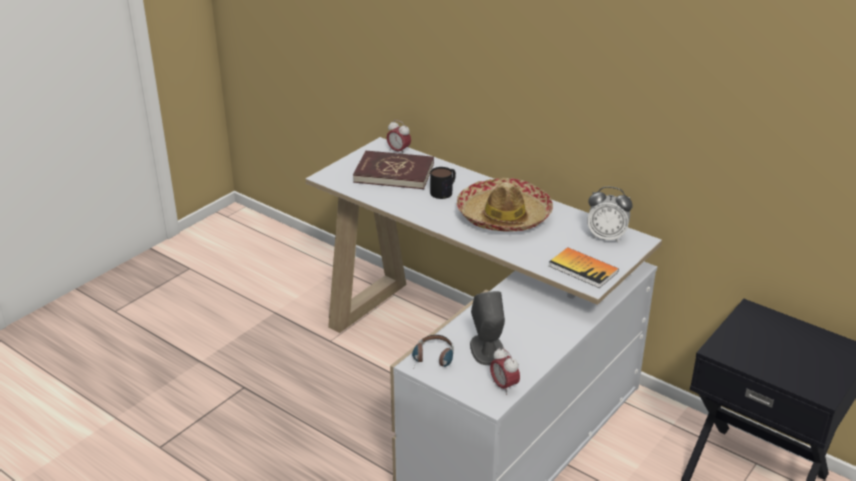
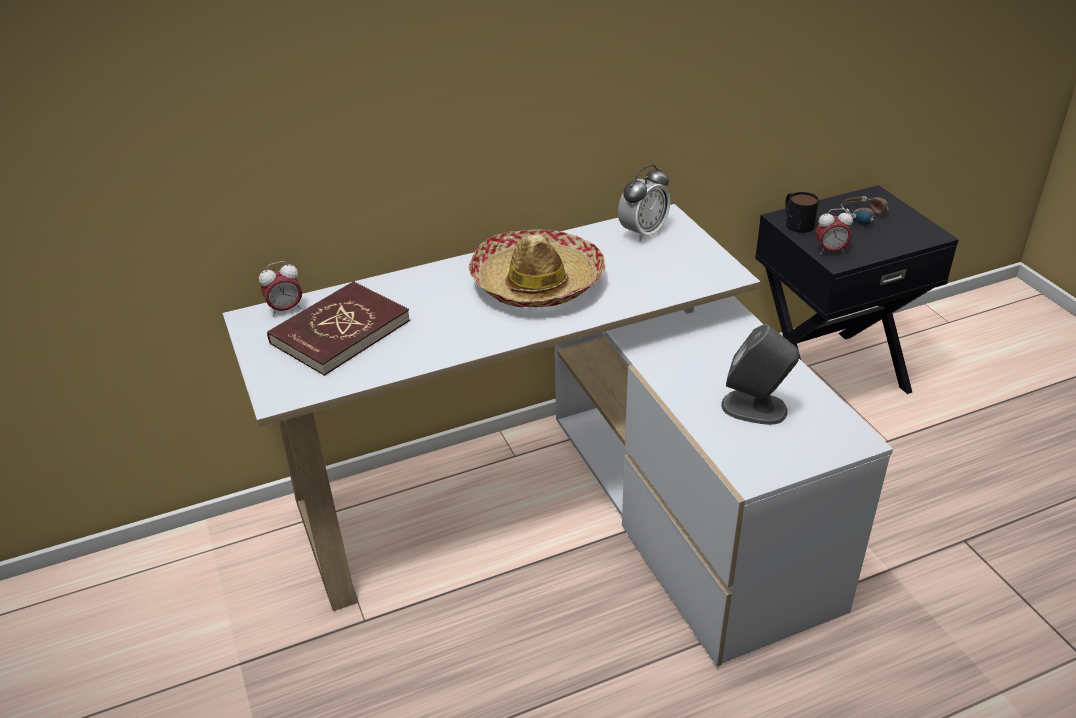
camera: 60 degrees left, 5 degrees up
(432, 361) = (752, 460): headphones -> headphones (869, 218)
(444, 191) = (432, 306): mug -> mug (796, 222)
(504, 386) = (833, 420): alarm clock -> alarm clock (830, 251)
(583, 269) = (695, 269): book -> none

